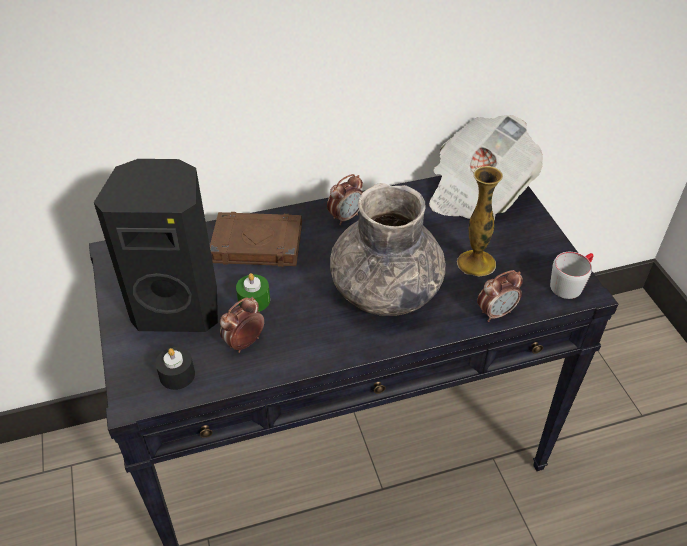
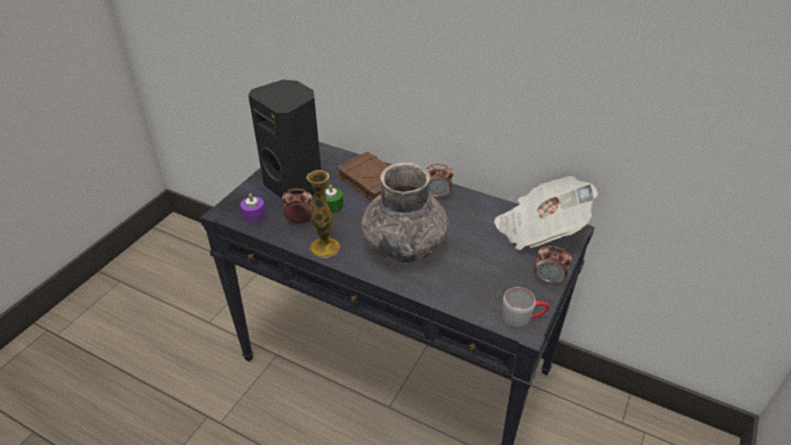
camera: 45 degrees right, 5 degrees down
(177, 375) = (254, 215): black candle -> purple candle
(476, 263) = (478, 266): vase -> vase (325, 247)
(496, 313) = (449, 299): alarm clock -> alarm clock (548, 280)

